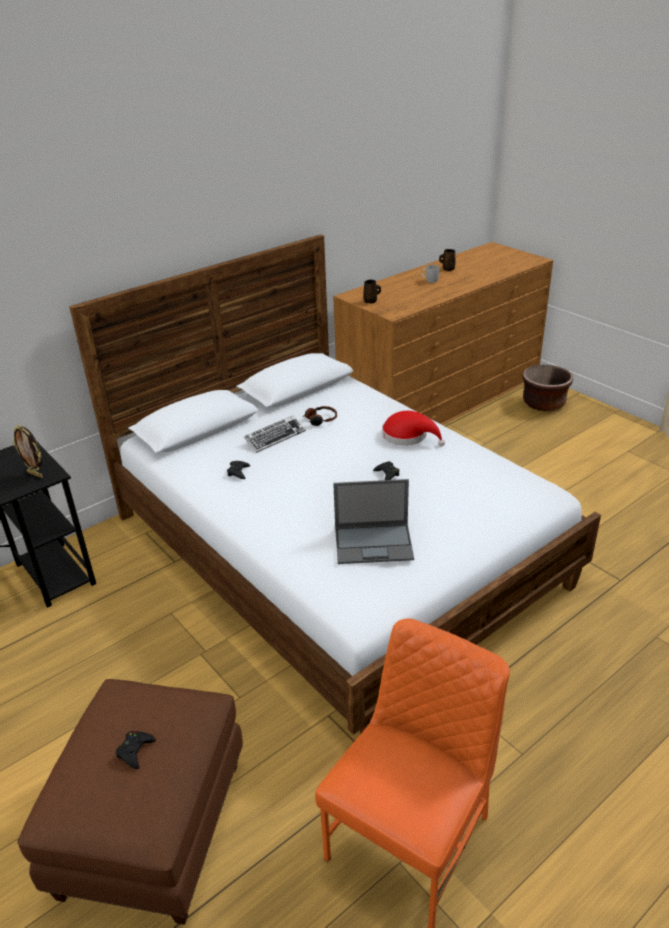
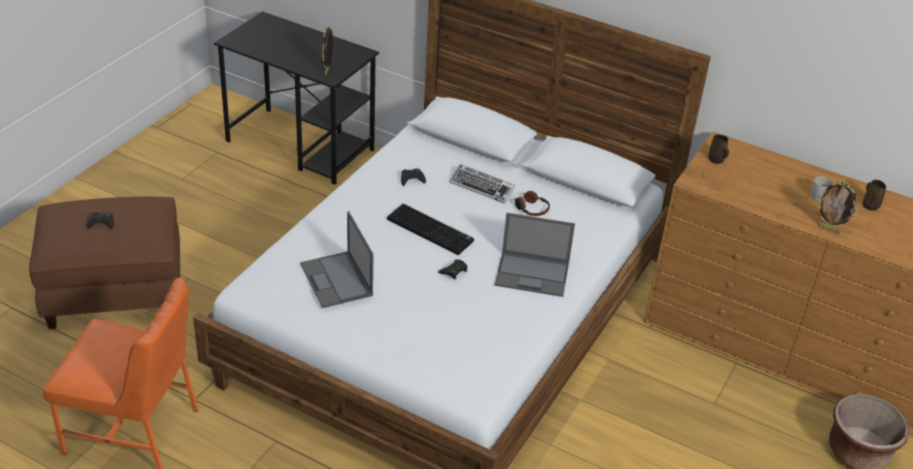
camera: 65 degrees right, 5 degrees up
(323, 474) = (431, 230): none -> keyboard
(408, 436) = (533, 274): red hat -> laptop
(469, 285) = (829, 230): none -> picture frame

